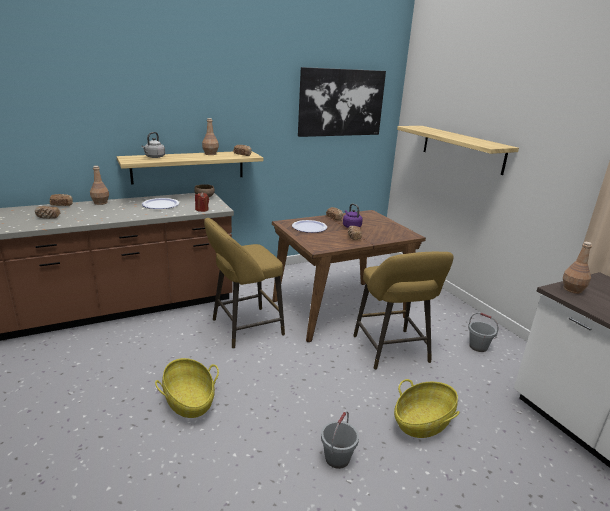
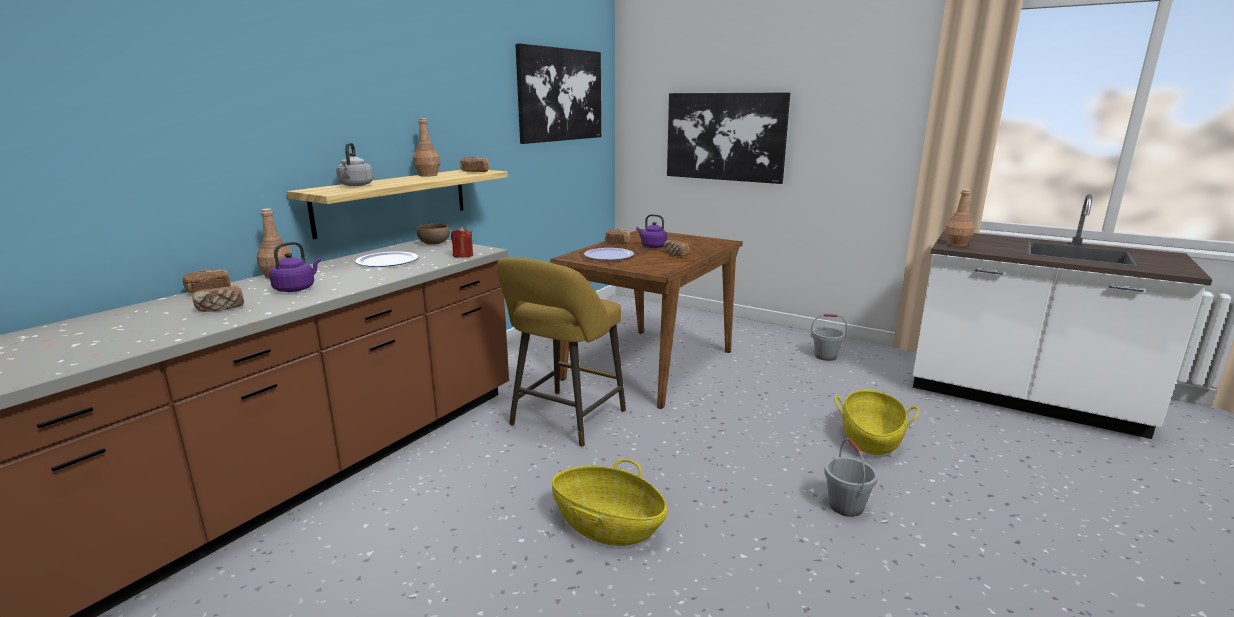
camera: 30 degrees left, 5 degrees down
(93, 213) = (296, 288): none -> purple kettle
(392, 352) = (759, 387): yellow stool -> none
(462, 149) = (725, 137): shelf -> picture

